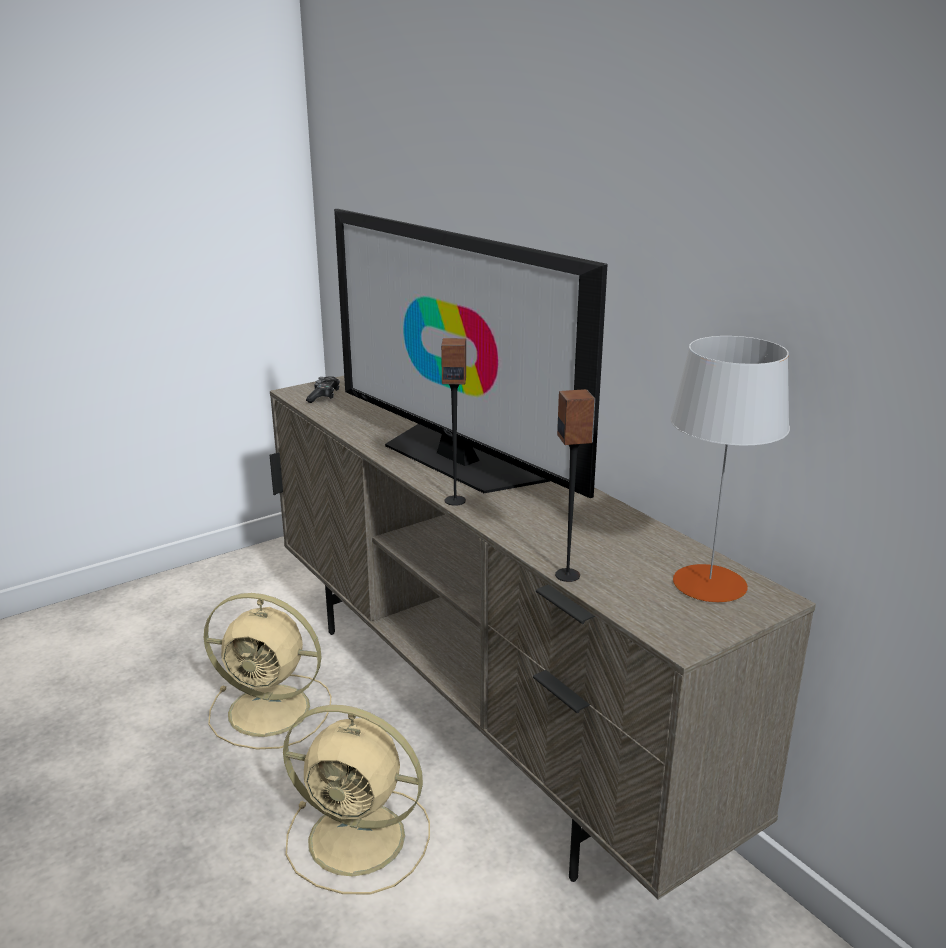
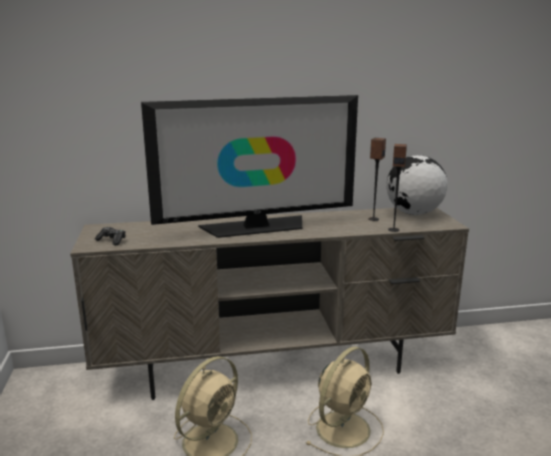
camera: 65 degrees left, 5 degrees down
(455, 500) = (304, 235): speaker -> speaker (373, 219)
(709, 584) = (413, 213): grey table lamp -> globe

